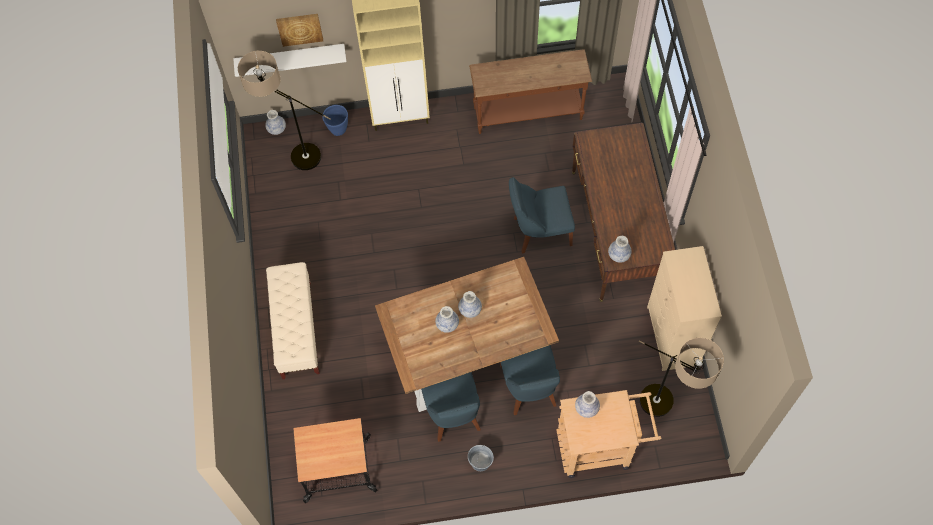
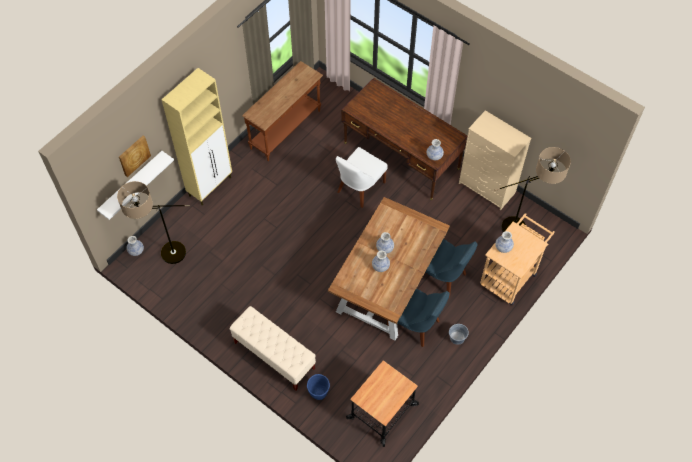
camera: 45 degrees left, 5 degrees down
(338, 130) = (177, 222): blue planter -> blue planter (318, 394)
(539, 231) = (359, 188): blue chair -> white chair

